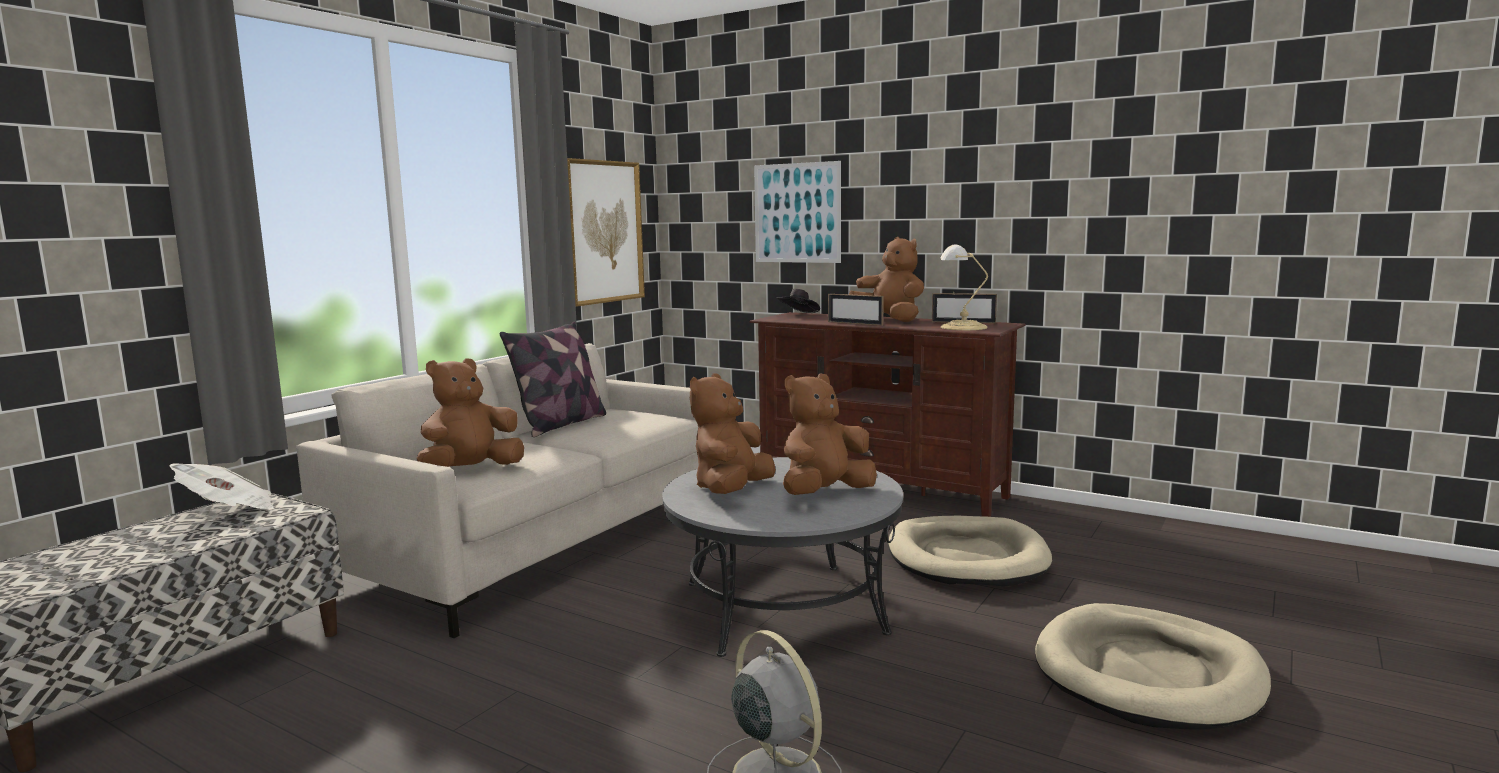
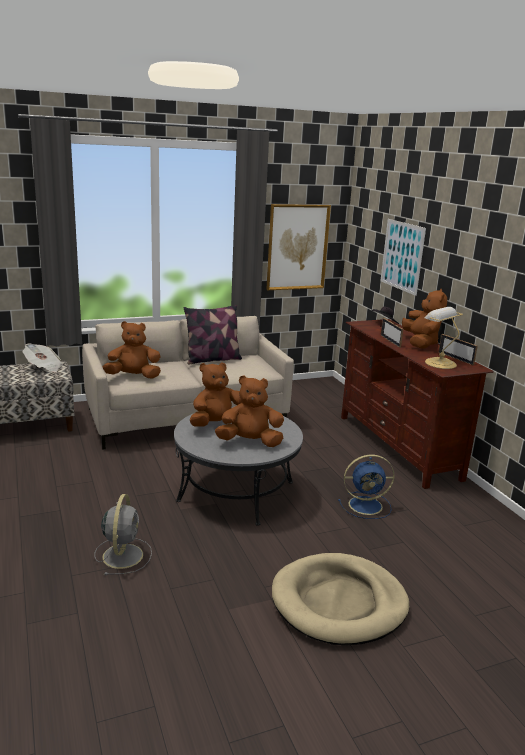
camera: 35 degrees right, 10 degrees up
(966, 557) = (367, 505): beige dog bed -> blue fan

